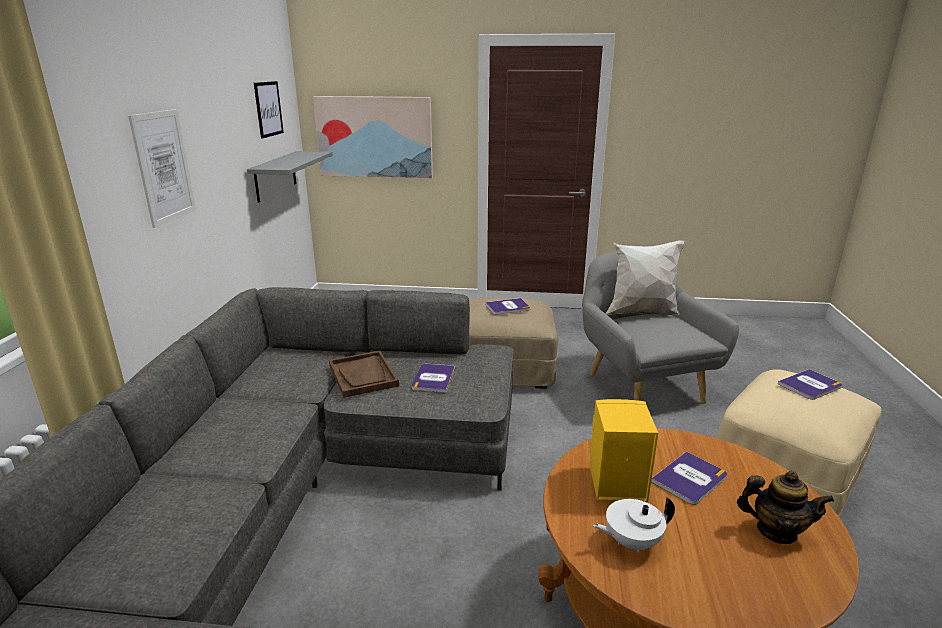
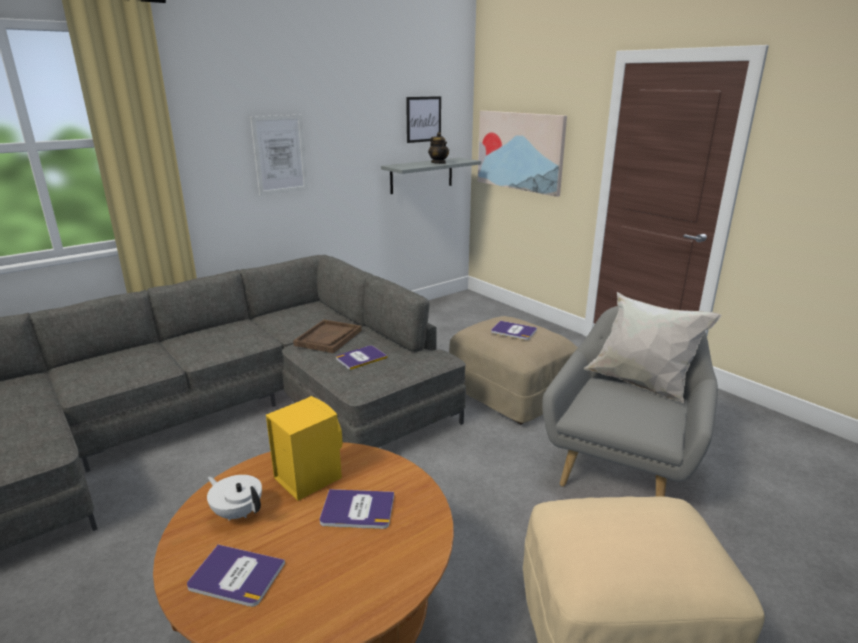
camera: 45 degrees right, 0 degrees up
(776, 531) = (329, 583): teapot -> teapot (438, 163)
(810, 385) = (663, 529): book -> book (236, 576)

